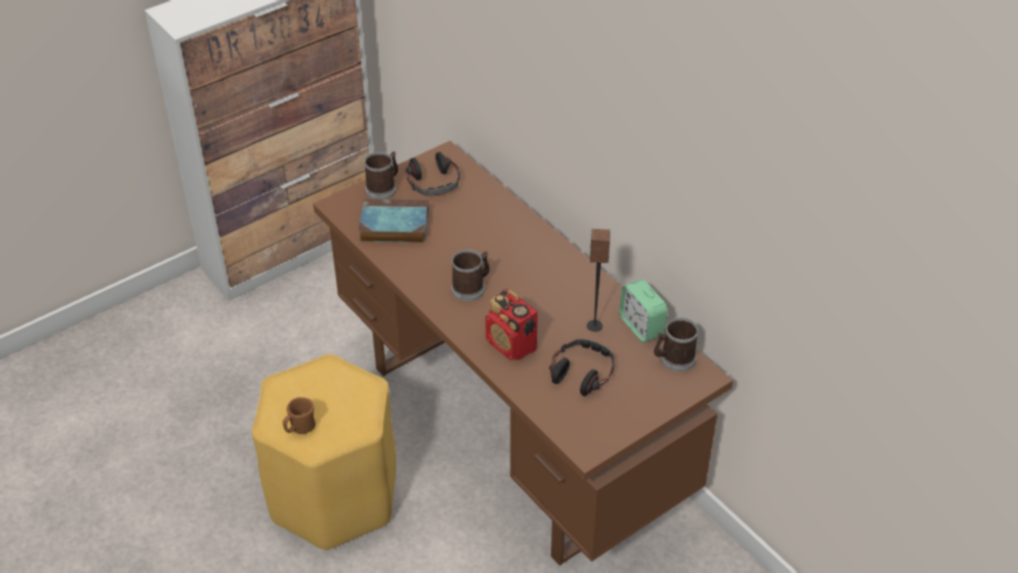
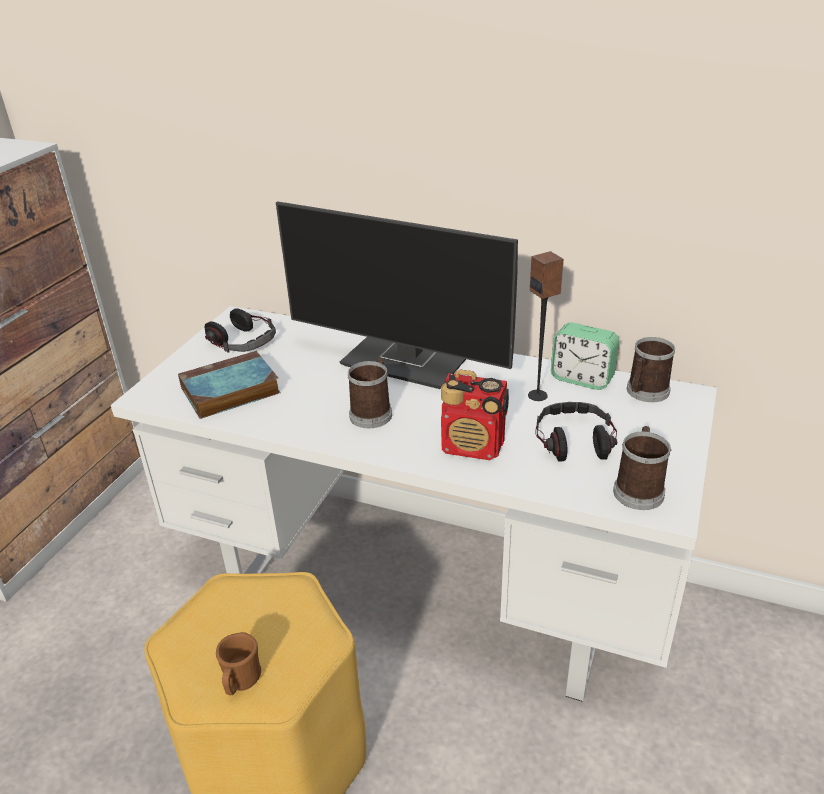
camera: 30 degrees left, 10 degrees down
(383, 188) = (189, 363): mug -> mug (638, 489)
(511, 433) = (422, 591): brown desk -> white desk
(533, 254) = (408, 361): none -> monitor

